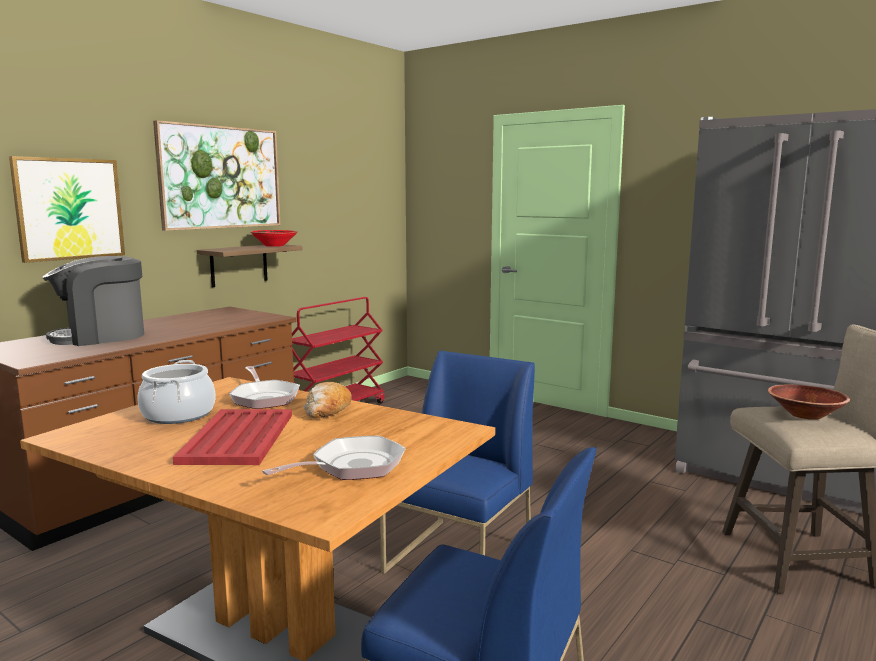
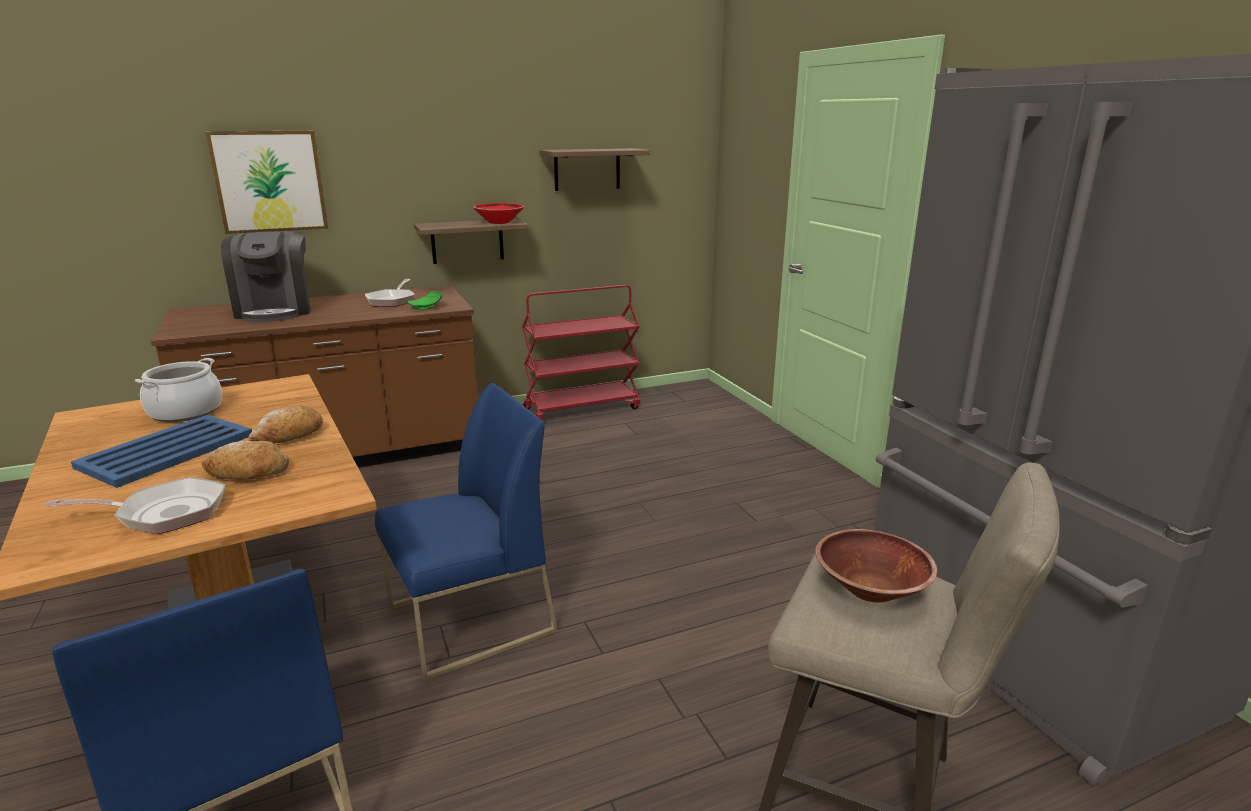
camera: 30 degrees right, 10 degrees up
(101, 336) = (275, 311): coffee machine -> coffee machine turned 105 degrees counterclockwise
(220, 177) = (442, 144): picture -> none
(237, 438) = (165, 451): red tray -> blue tray
(251, 320) = (427, 307): none -> green plate
(264, 398) = (279, 407): frying pan -> frying pan (392, 300)
(325, 202) = (587, 169): none -> shelf
(354, 434) = (247, 473): none -> bread

